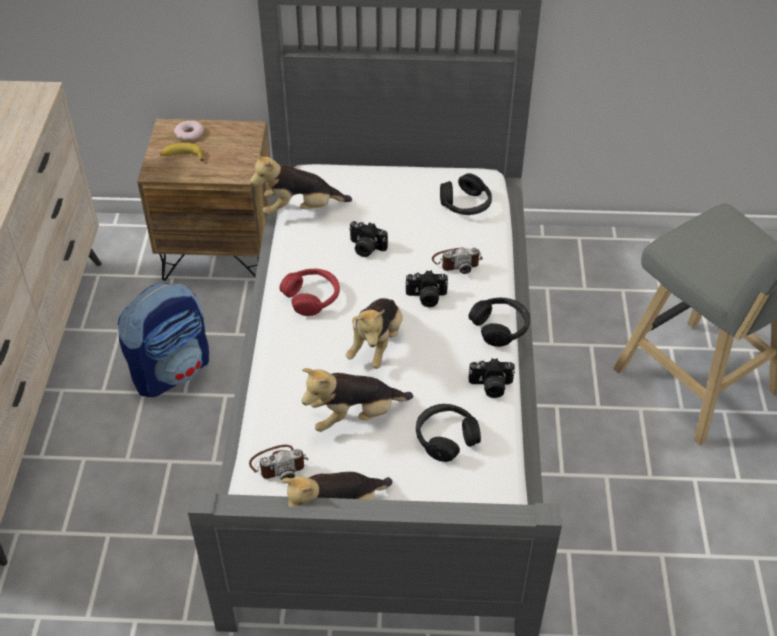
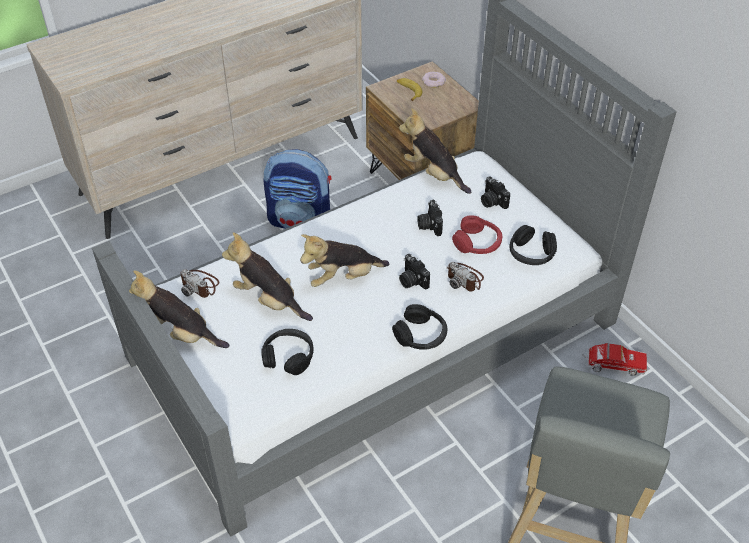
camera: 55 degrees right, 0 degrees up
(312, 297) = (356, 224): red headphones -> red headphones (477, 243)
(490, 386) = (357, 358): camera -> camera (492, 201)
(555, 258) = (612, 365): none -> toy truck

